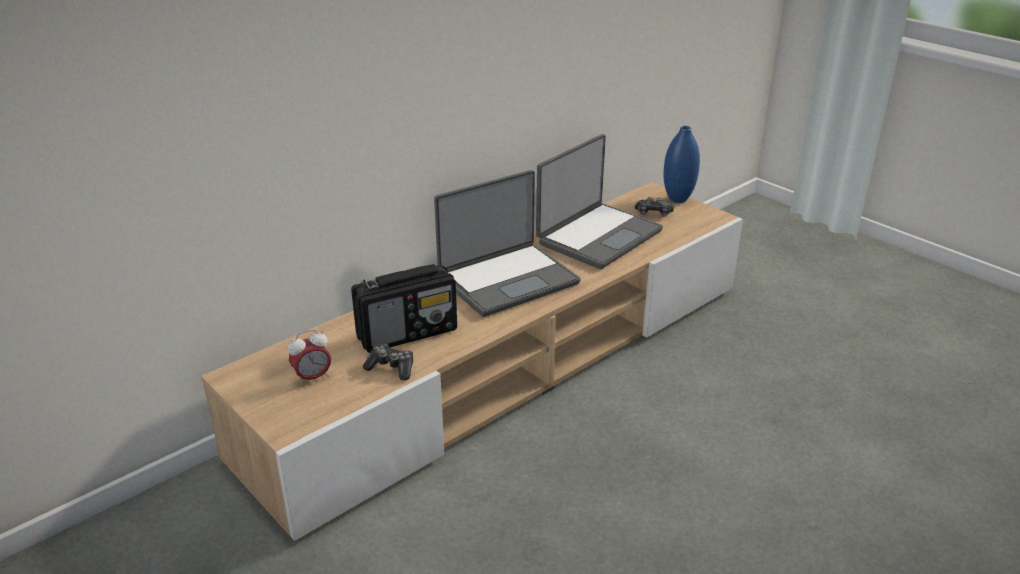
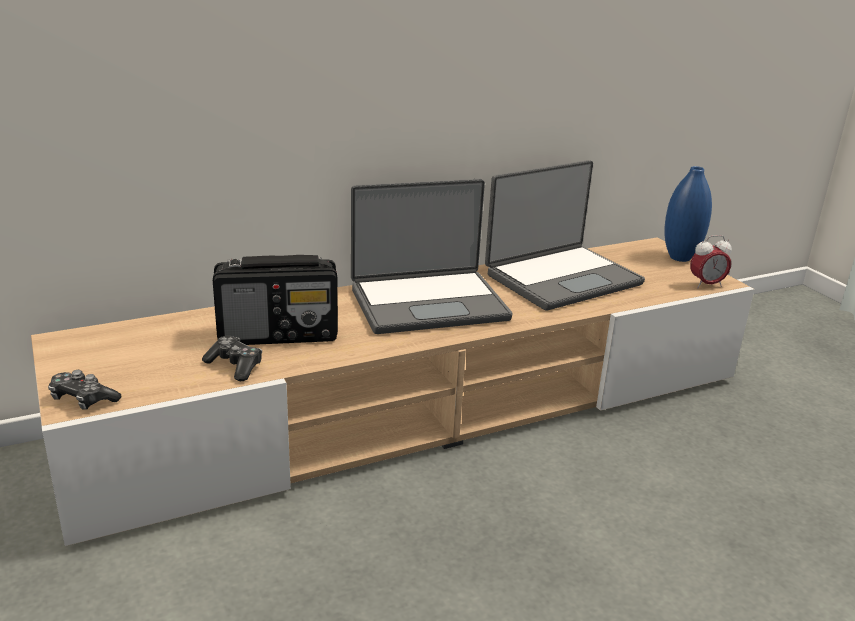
camera: 15 degrees right, 5 degrees down
(312, 378) = (142, 359): alarm clock -> alarm clock (706, 285)
(653, 213) = (642, 267): game controller -> game controller (83, 400)

